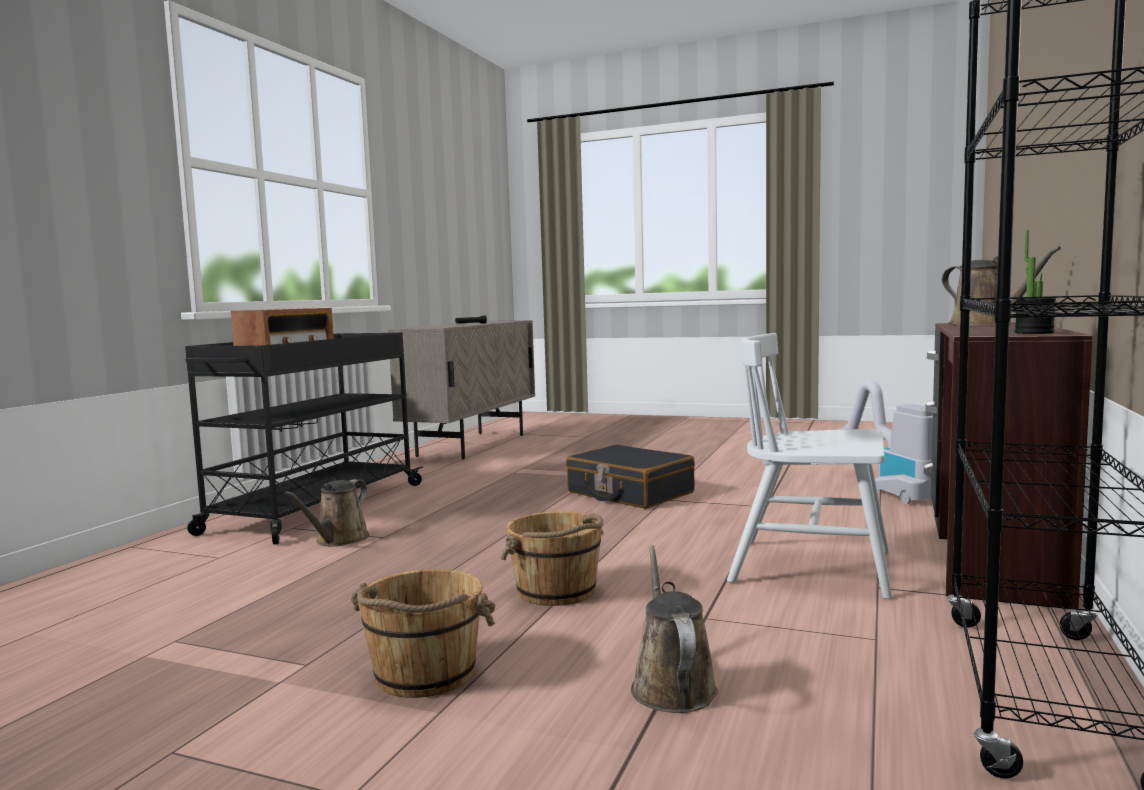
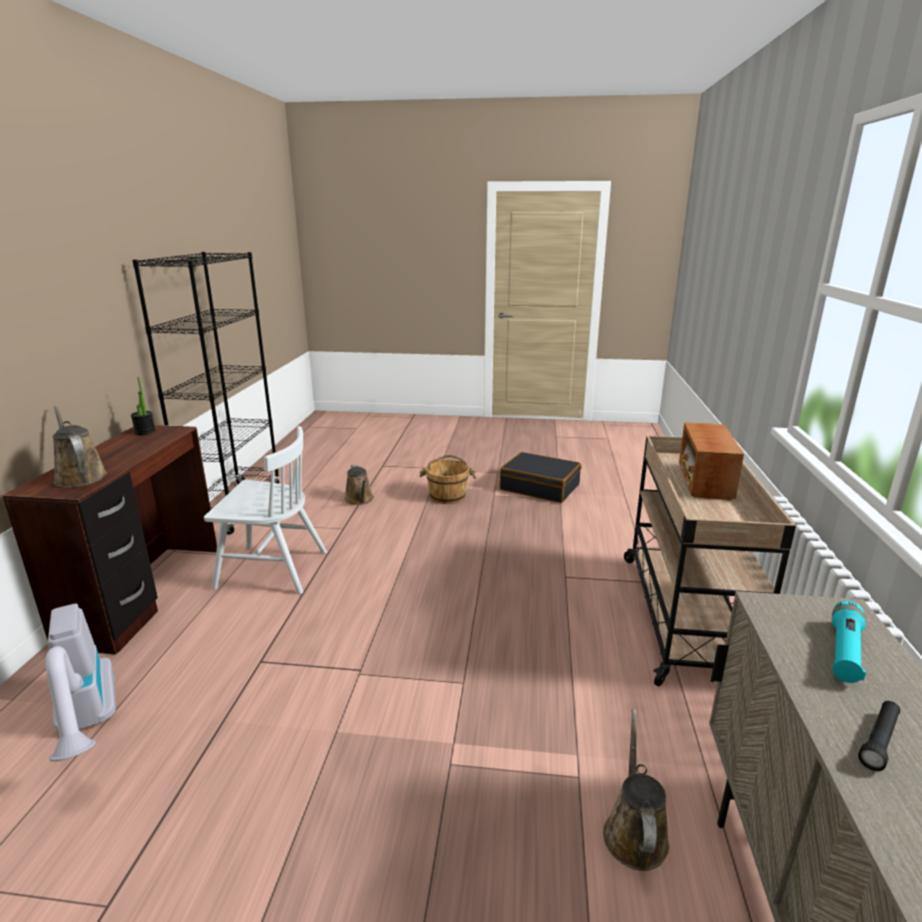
camera: 165 degrees right, 15 degrees up
(315, 508) = (683, 615): black cart -> beige cart
(338, 540) = (591, 570): brown watering can -> brown watering can (634, 832)
(437, 326) = (844, 652): none -> turquoise flashlight
(557, 591) = (417, 537): brown bucket -> none
(629, 493) = (398, 684): black suitcase -> black suitcase (540, 487)

